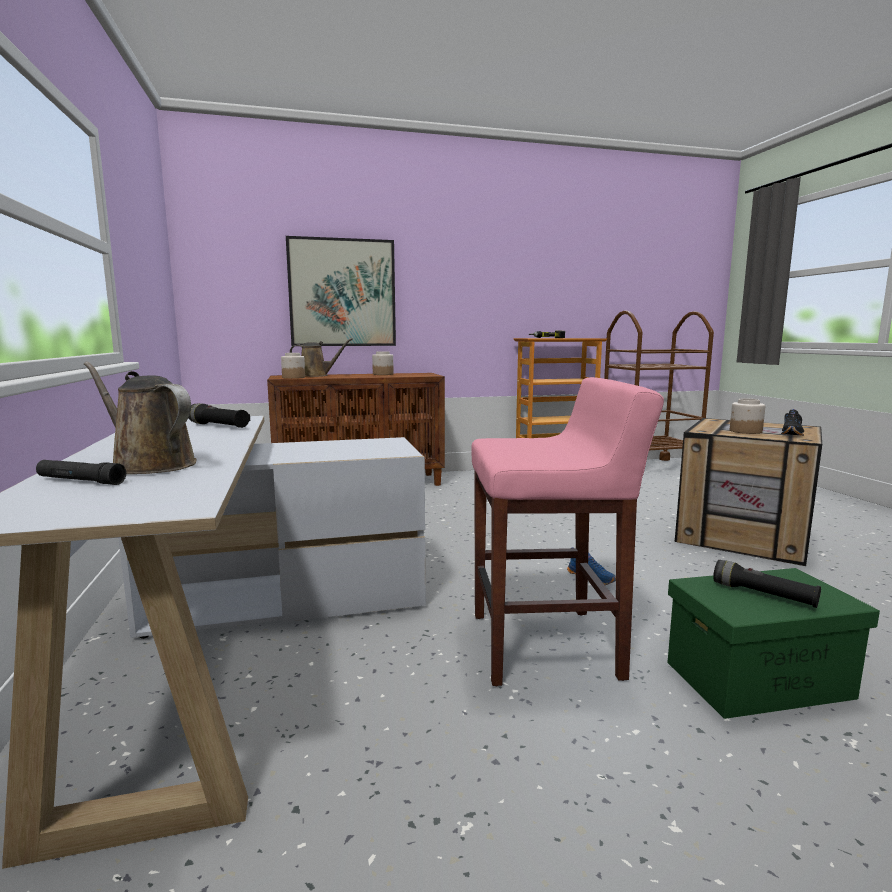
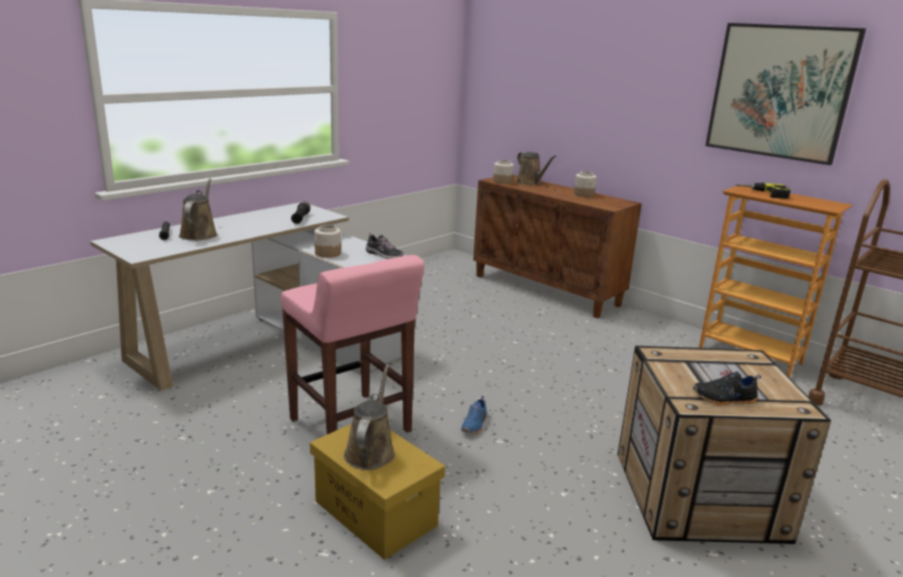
camera: 55 degrees right, 10 degrees up
(342, 293) = (574, 108): picture -> picture (780, 92)
(372, 442) = (384, 255): none -> shoe
(745, 431) = (693, 374): jar -> jar (327, 253)
(756, 680) = (374, 512): green storage box -> yellow storage box
(763, 595) = (371, 451): black flashlight -> brown watering can

